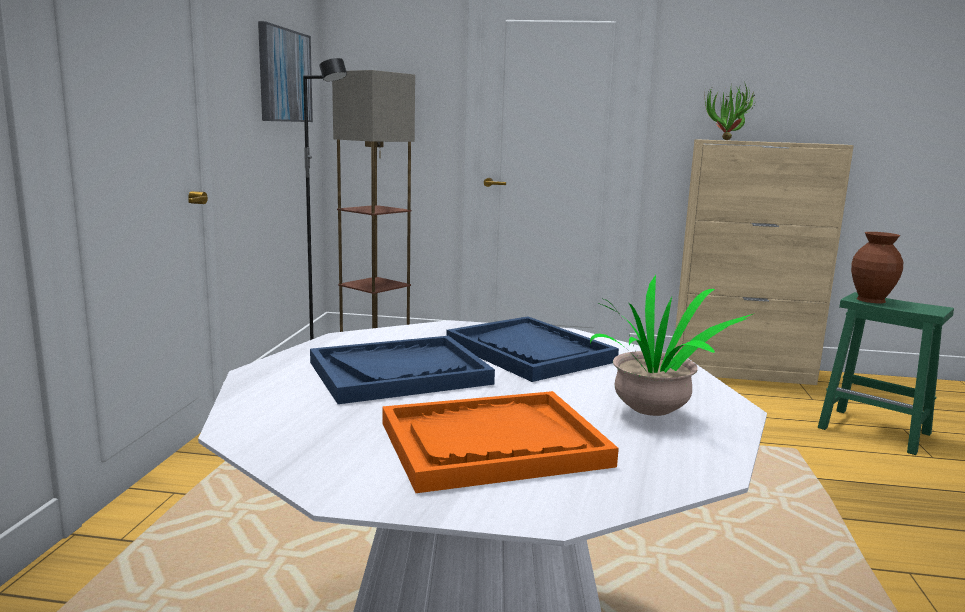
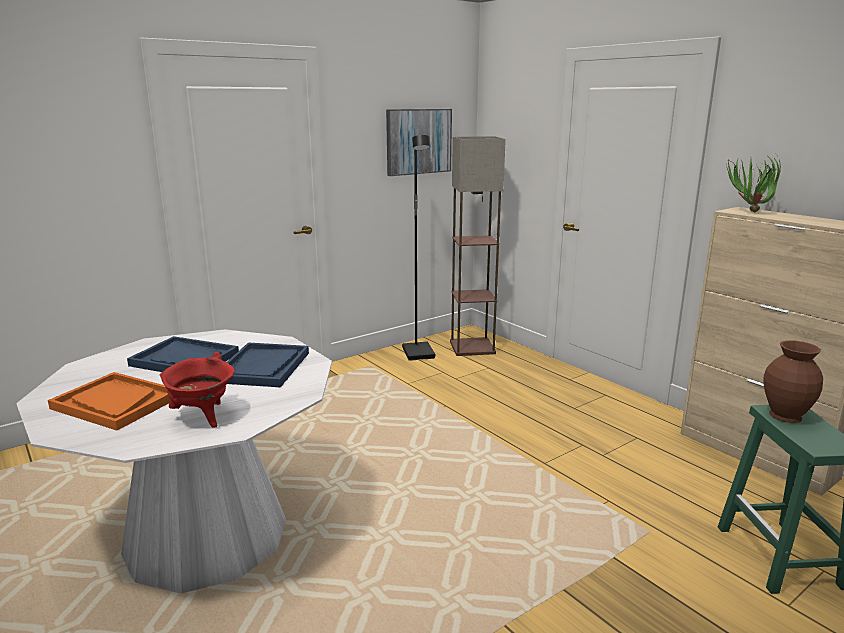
camera: 45 degrees right, 5 degrees up
(653, 413) = (202, 417): potted plant -> red cooking pot

